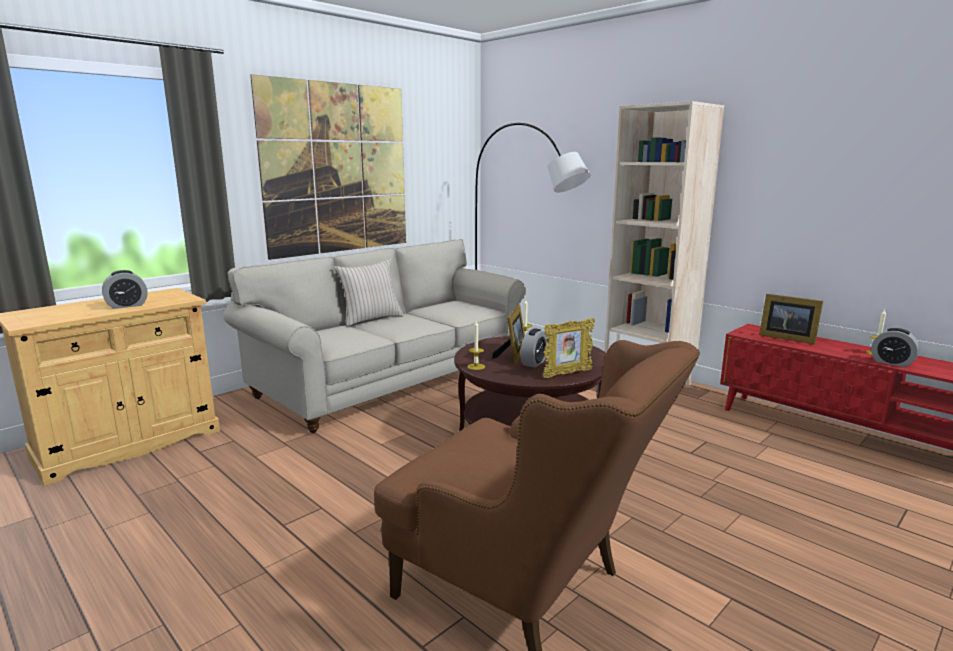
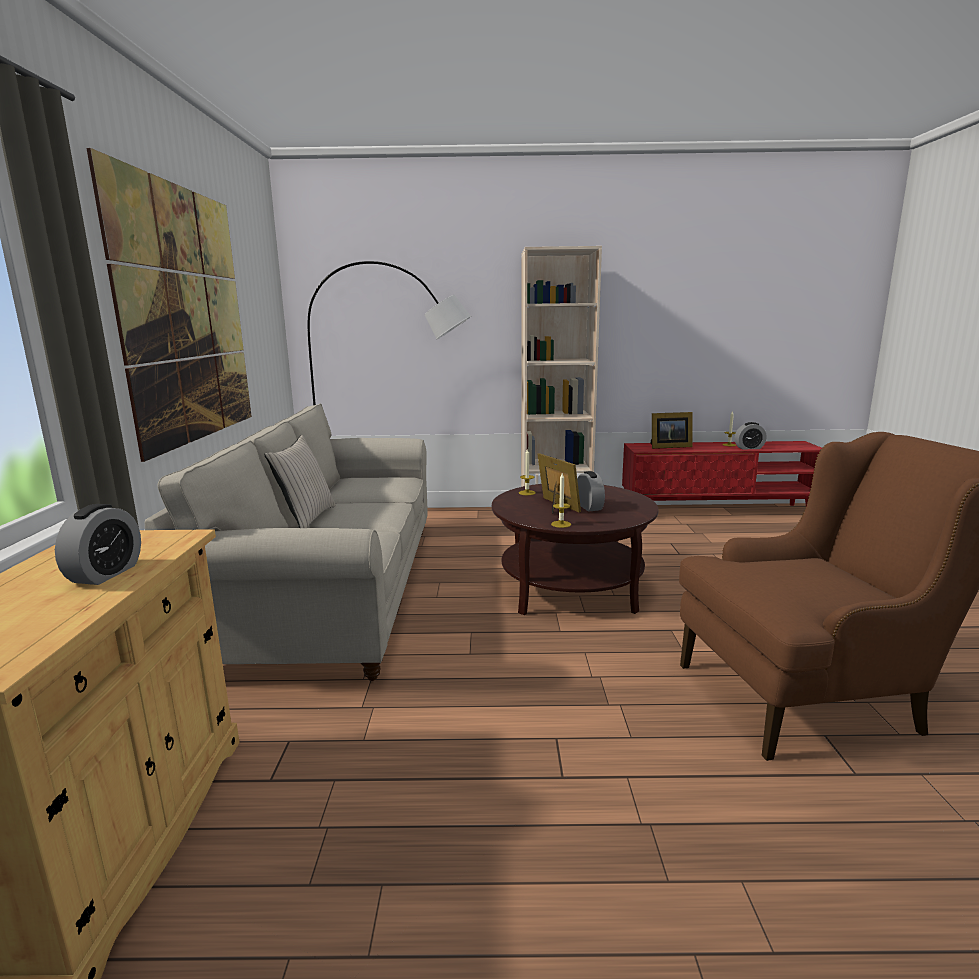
camera: 45 degrees left, 0 degrees up
(567, 374) = (634, 507): picture frame -> none

